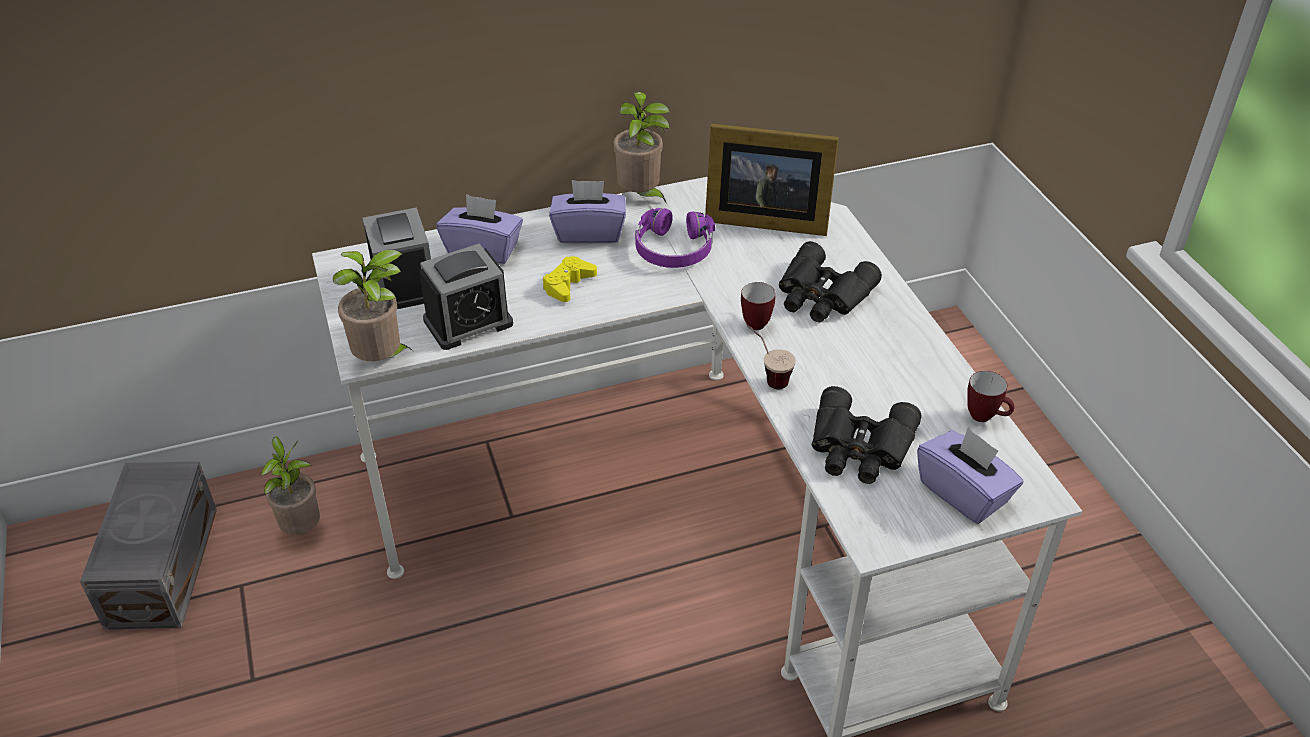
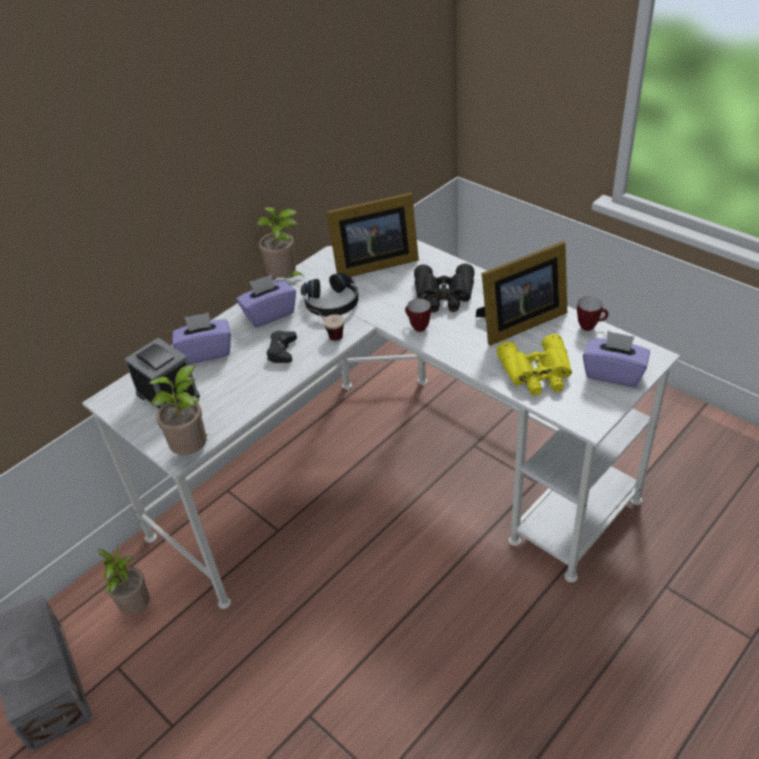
camera: 25 degrees left, 0 degrees up
(468, 322) = (234, 401): alarm clock -> none
(568, 284) = (282, 351): yellow game controller -> black game controller
(673, 249) = (332, 303): purple headphones -> black headphones
(767, 377) = (451, 355): cup -> cup (327, 336)
(859, 448) = (537, 373): black binoculars -> yellow binoculars
(890, 371) = (518, 323): none -> picture frame

